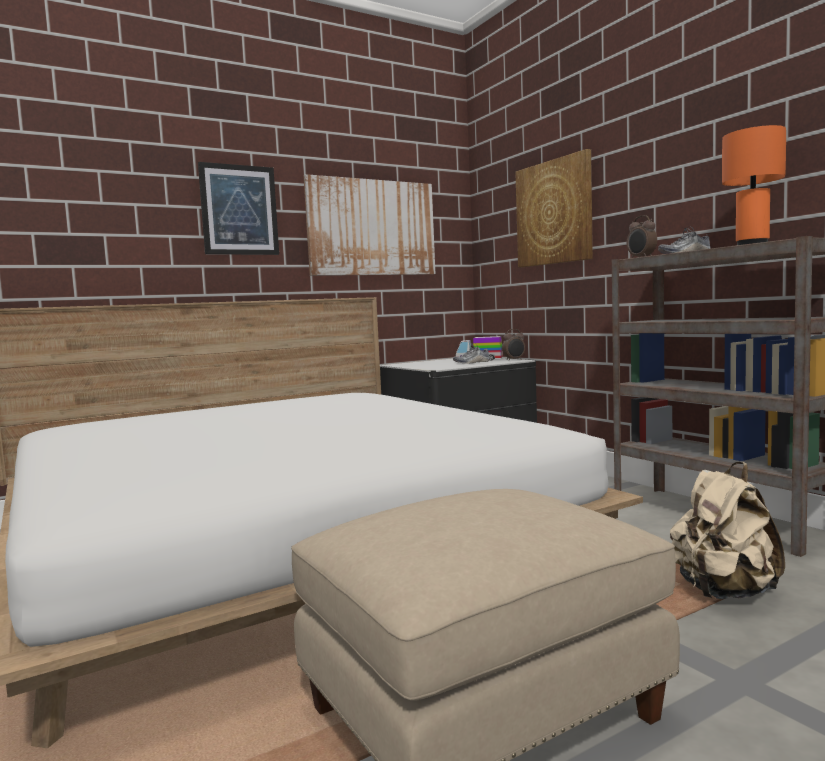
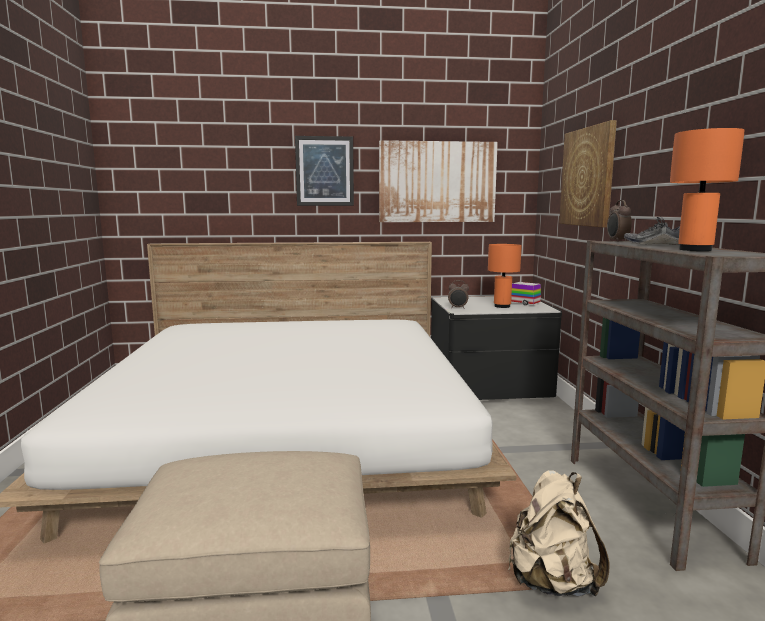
camera: 25 degrees right, 5 degrees up
(472, 362) = (502, 306): shoe -> orange table lamp
(514, 360) = (543, 308): alarm clock -> alarm clock (458, 308)

